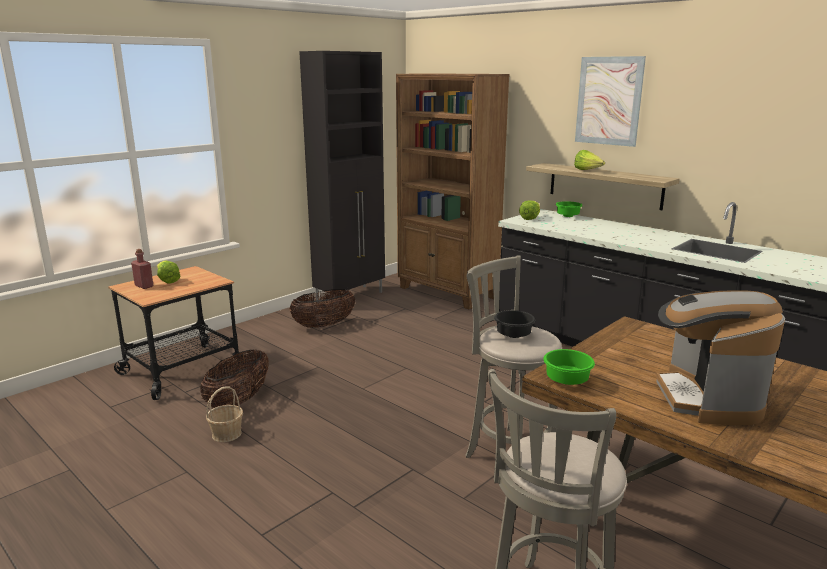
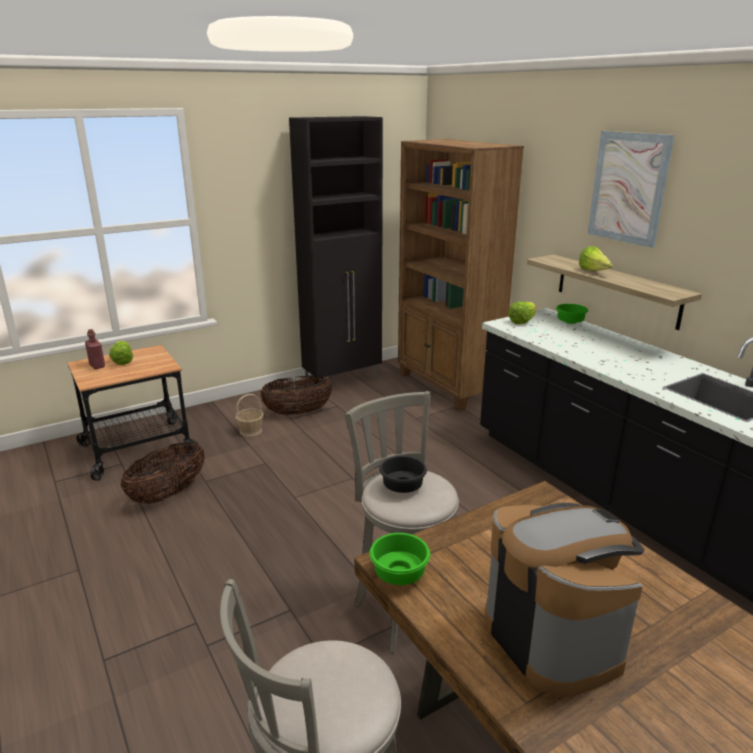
camera: 15 degrees right, 5 degrees up
(227, 434) = (137, 531): basket -> basket (251, 431)
(706, 398) = (553, 637): coffee machine -> coffee machine turned 135 degrees clockwise

